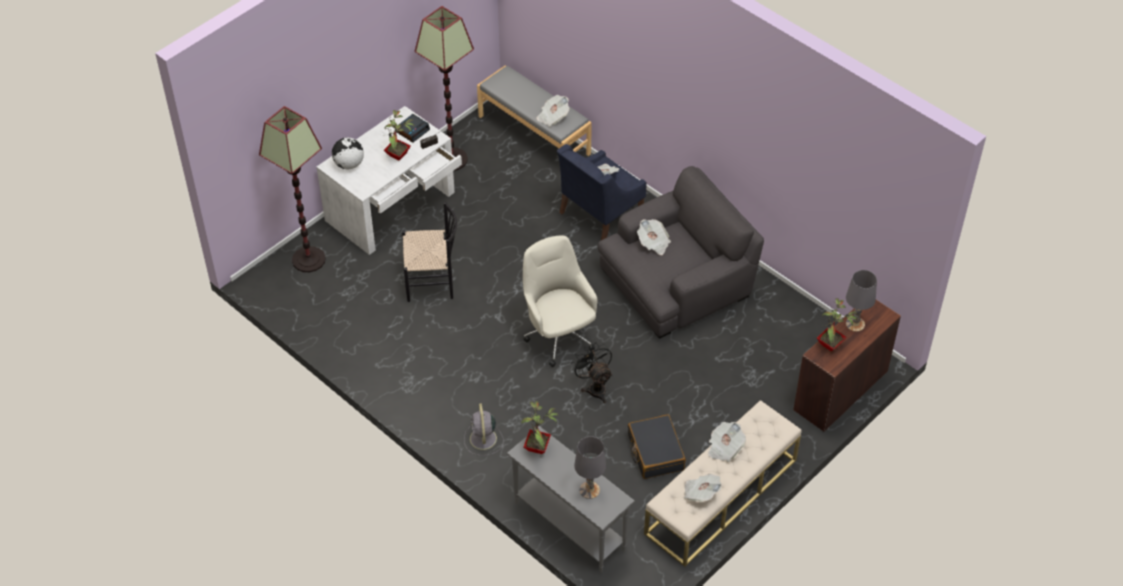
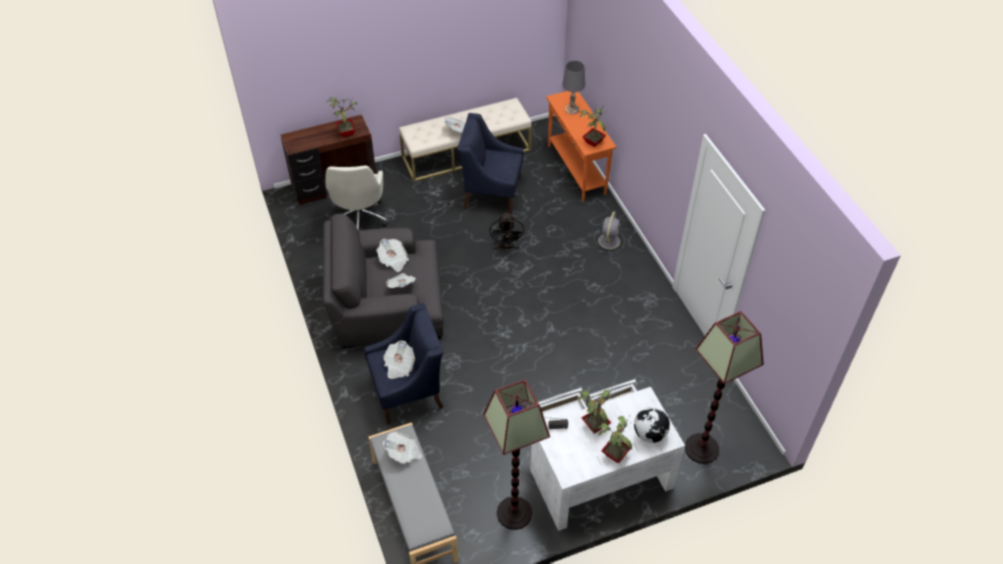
camera: 155 degrees left, 0 degrees up
(373, 141) = (614, 454): none -> potted plant
(412, 130) = (567, 451): alarm clock -> none
(432, 281) = (593, 382): black chair -> none
(558, 336) = (511, 294): beige office chair -> beige office chair (359, 220)
(568, 526) = (577, 170): grey console table -> orange console table
(655, 452) = (491, 192): black suitcase -> blue armchair
(700, 493) = (492, 113): newspaper -> newspaper (393, 260)
(855, 324) = (316, 139): grey table lamp -> none

